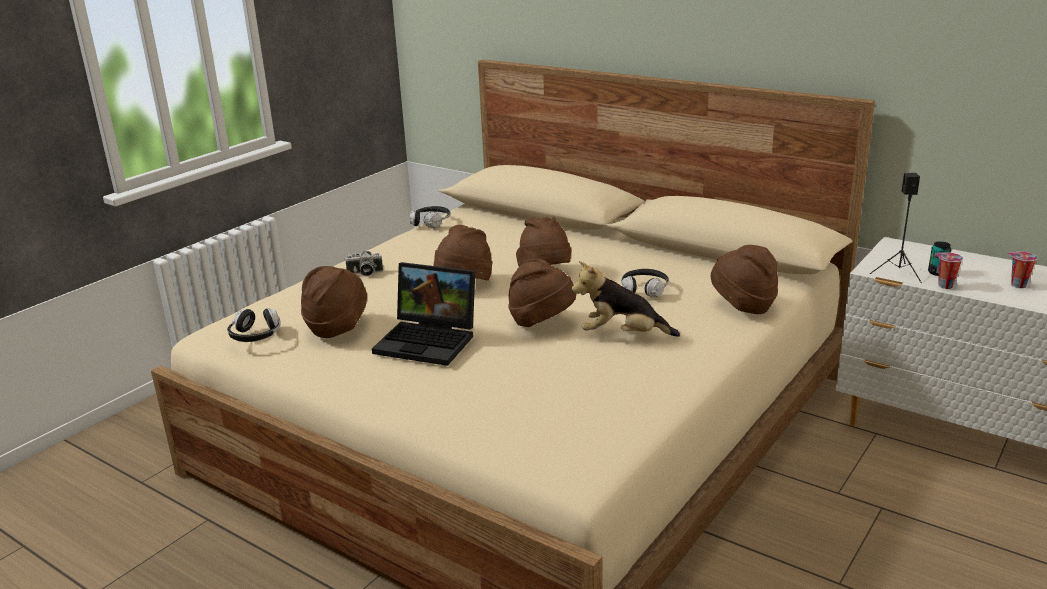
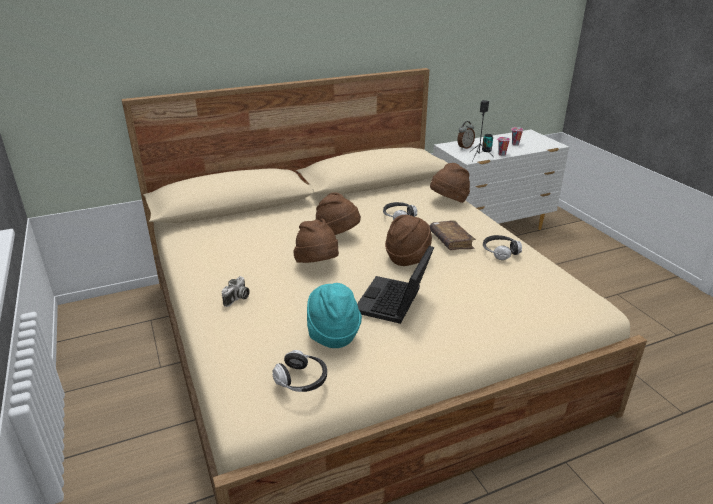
camera: 60 degrees left, 5 degrees up
(337, 327) = (332, 334): brown hat -> turquoise hat
(430, 341) = (394, 303): laptop -> laptop turned 150 degrees clockwise
(431, 223) = (181, 246): headphones -> headphones (500, 252)
(622, 335) = (451, 241): plush toy -> brown book
(915, 256) = (464, 147): none -> alarm clock

